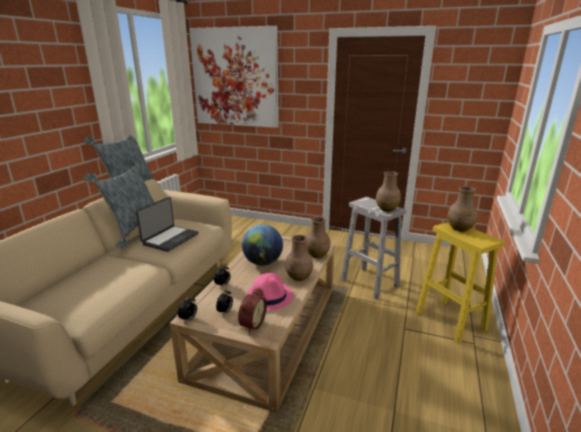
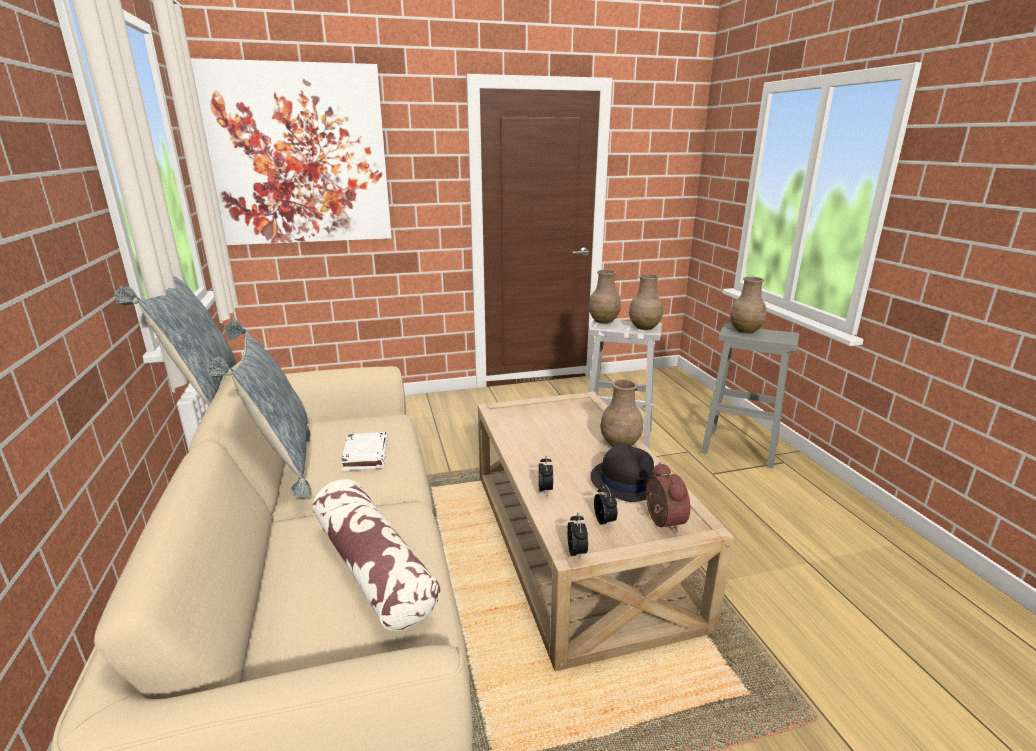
camera: 35 degrees left, 0 degrees up
(103, 285) = (372, 567): none -> pillow
(170, 239) = (365, 454): laptop -> white book
(263, 262) = (546, 443): globe -> none
(269, 296) = (626, 480): pink hat -> black hat
(317, 255) = (597, 410): brown vase -> brown vase (603, 321)
(451, 321) = (741, 448): yellow stool -> grey stool

